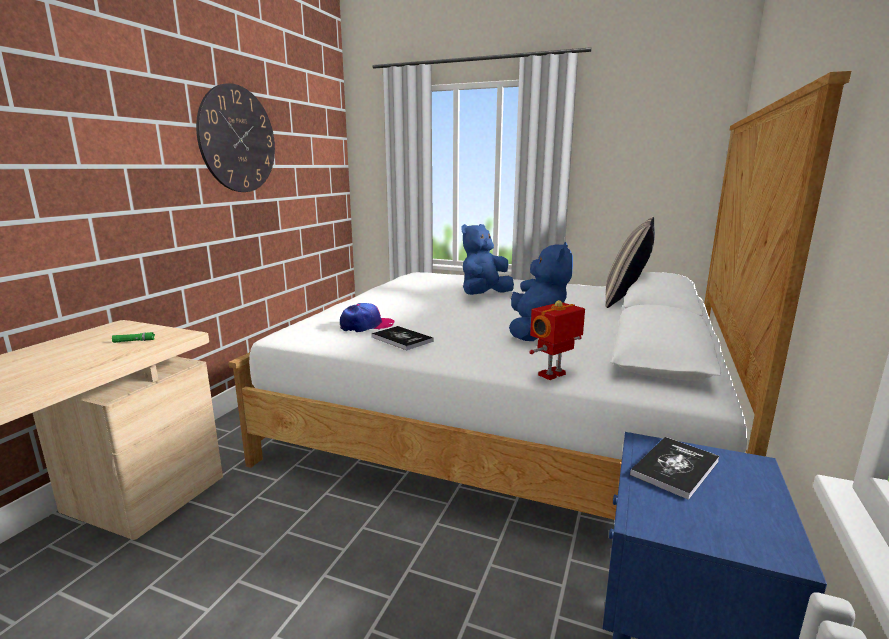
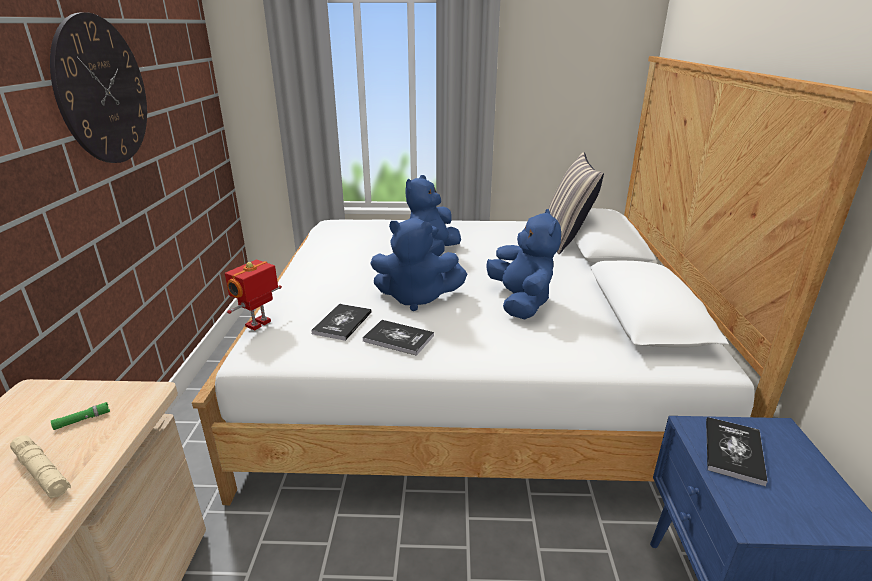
camera: 20 degrees left, 10 degrees up
(86, 359) = (42, 472): none -> beige flashlight
(366, 326) = (342, 323): cap -> book
(442, 320) = (416, 298): none -> blue plush toy
(553, 375) = (580, 363): toy robot -> toy robot (259, 324)

